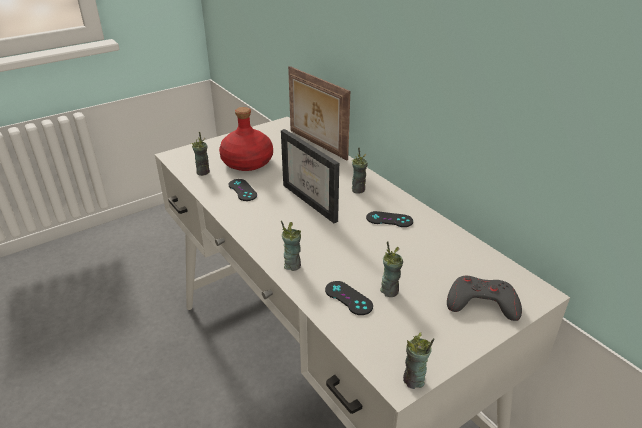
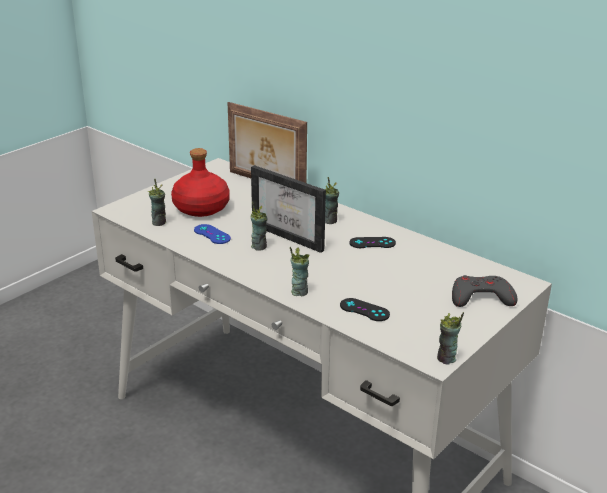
camera: 15 degrees left, 5 degrees down
(242, 190) = (212, 234): black game controller -> blue game controller
(389, 290) = (398, 299): cup -> cup (259, 246)

